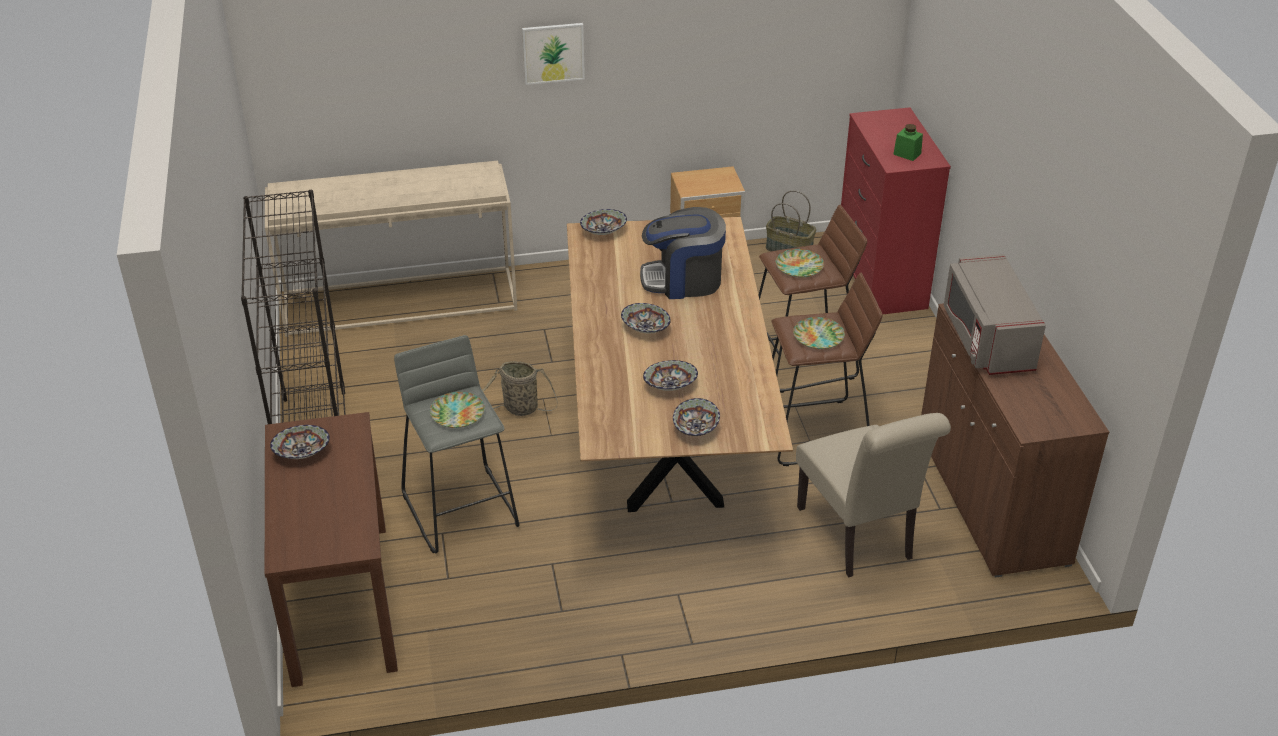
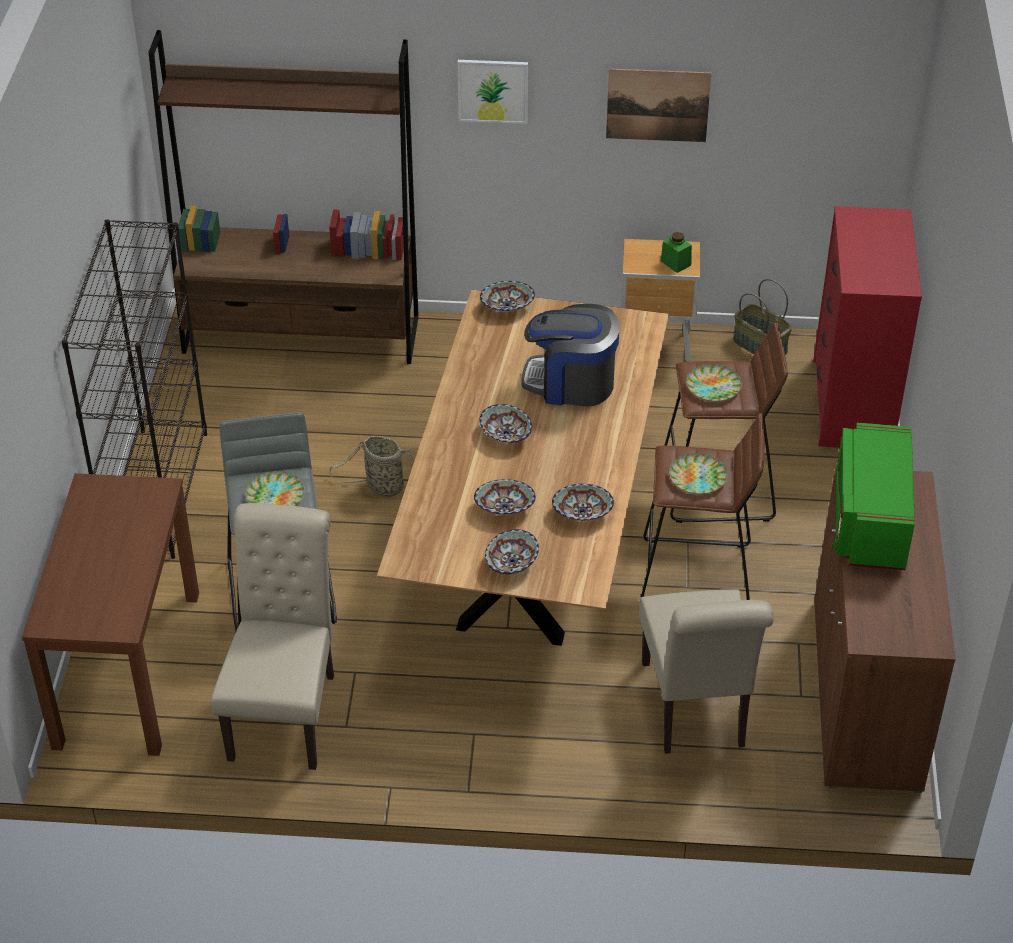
camera: 15 degrees right, 5 degrees up
(302, 452) = (100, 512): bowl -> bowl (582, 513)
(401, 301) = (302, 335): beige console table -> brown bookcase
(501, 607) = (286, 710): none -> beige chair
(693, 48) = (657, 105): none -> picture
(907, 154) = (877, 271): green jar -> green jar (675, 263)
(986, 339) = (869, 521): grey microwave -> green microwave

